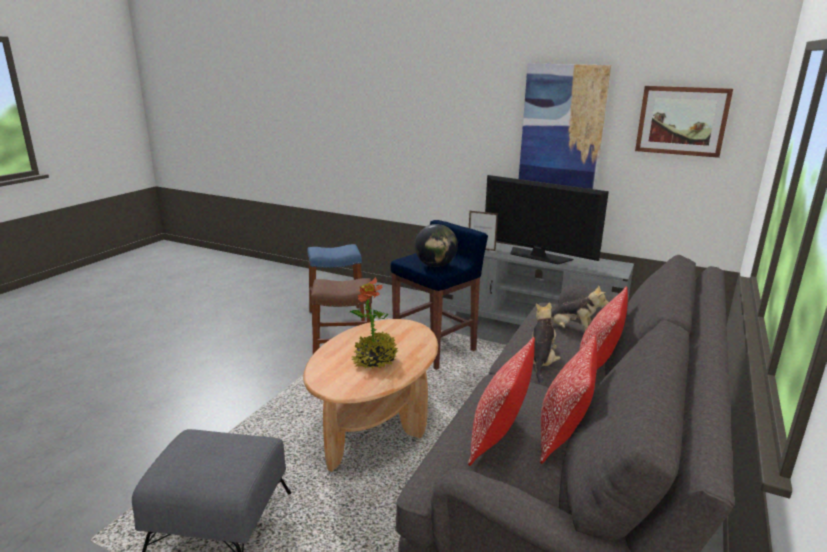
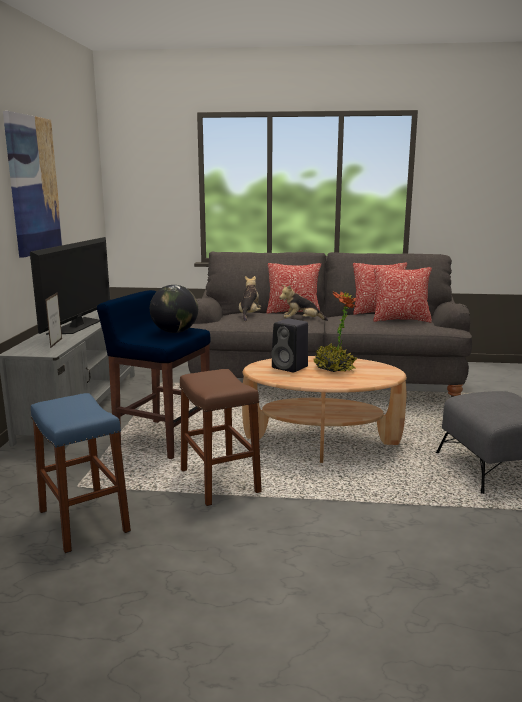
camera: 110 degrees left, 5 degrees down
(396, 340) = (291, 367): none -> black speaker
(682, 121) = (79, 172): picture -> none

